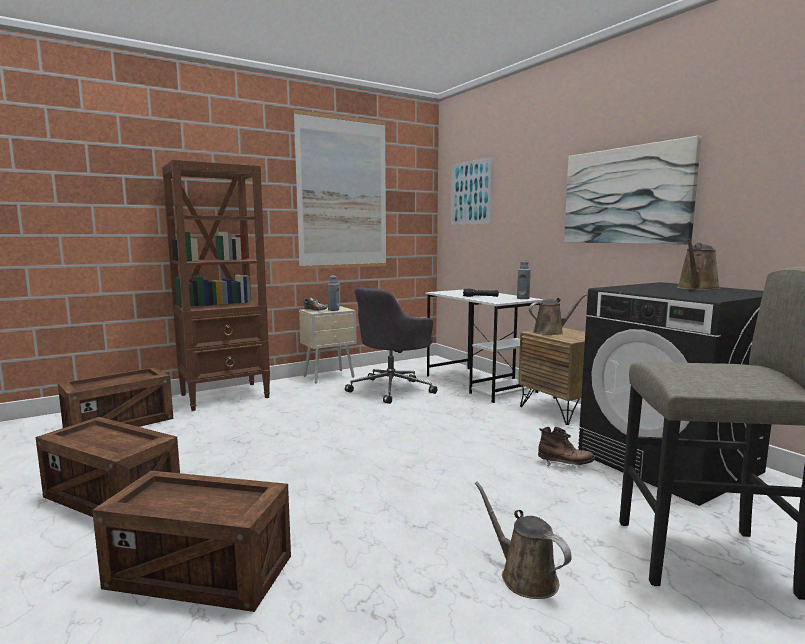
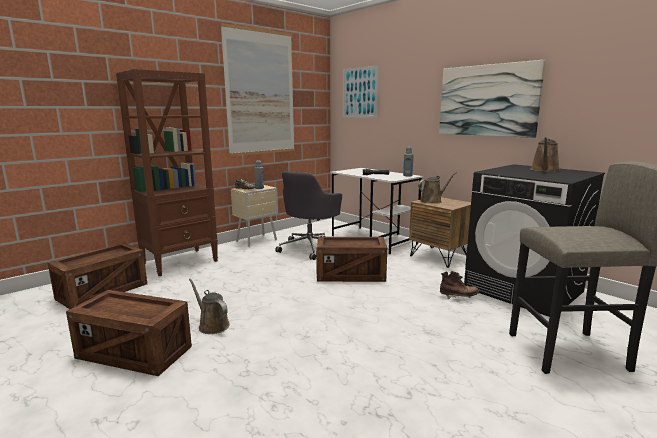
camera: 10 degrees left, 5 degrees up
(201, 573) = (239, 402): crate -> crate (351, 275)
(524, 576) = (464, 377): brown watering can -> brown watering can (212, 325)

